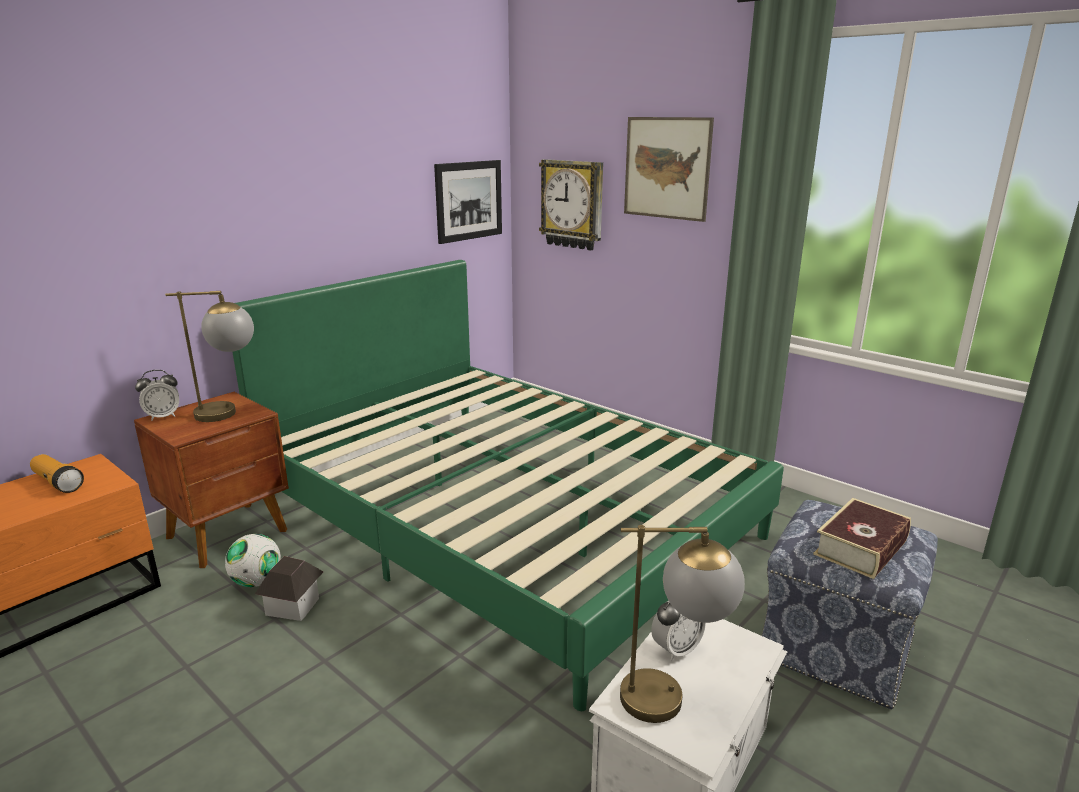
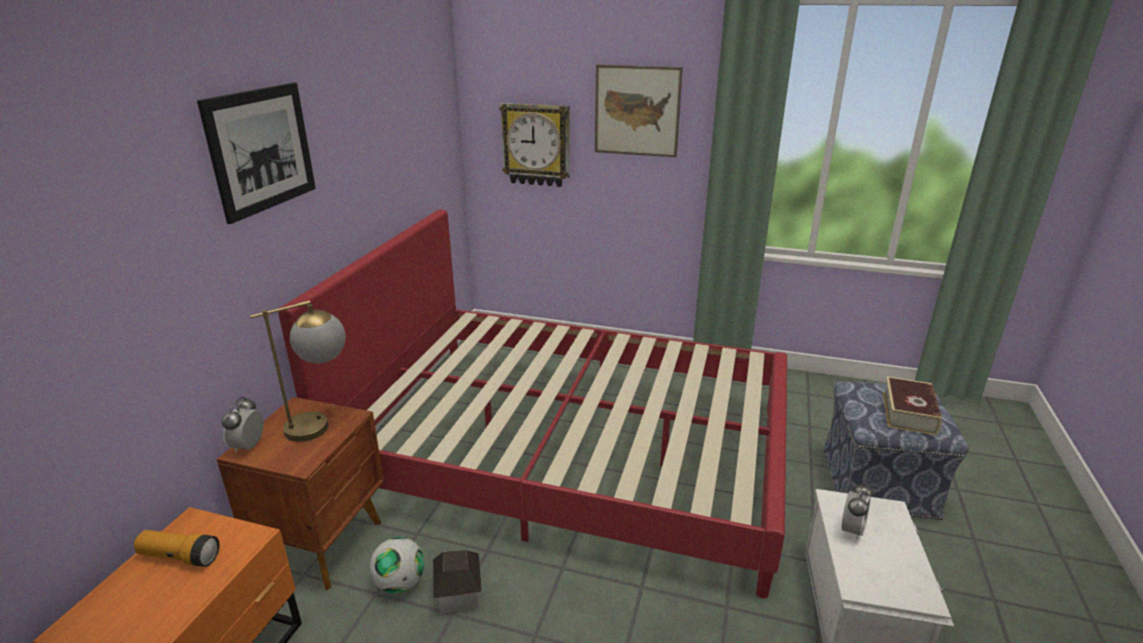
camera: 25 degrees left, 5 degrees up
(163, 416) = (248, 446): alarm clock -> alarm clock turned 150 degrees clockwise
(469, 200) = (437, 149): picture -> picture (261, 149)
(504, 517) = (570, 449): green bed -> red bed
(673, 698) = (883, 568): table lamp -> none

